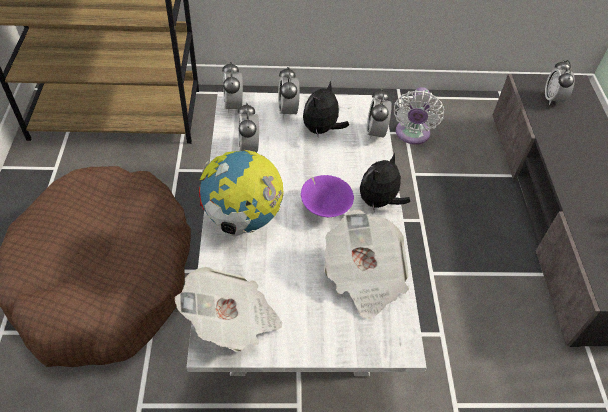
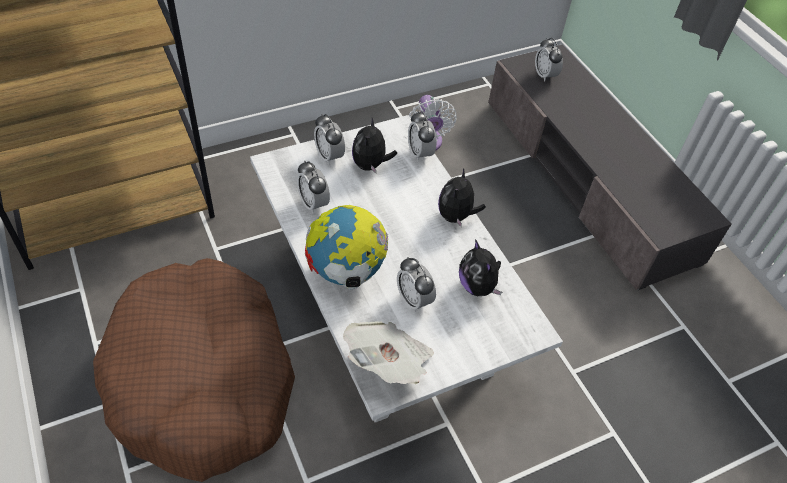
camera: 25 degrees left, 0 degrees up
(233, 106) = (274, 166): alarm clock -> alarm clock (414, 300)
(325, 207) = (412, 236): purple bowl -> none
(364, 277) = (478, 286): newspaper -> plush toy

